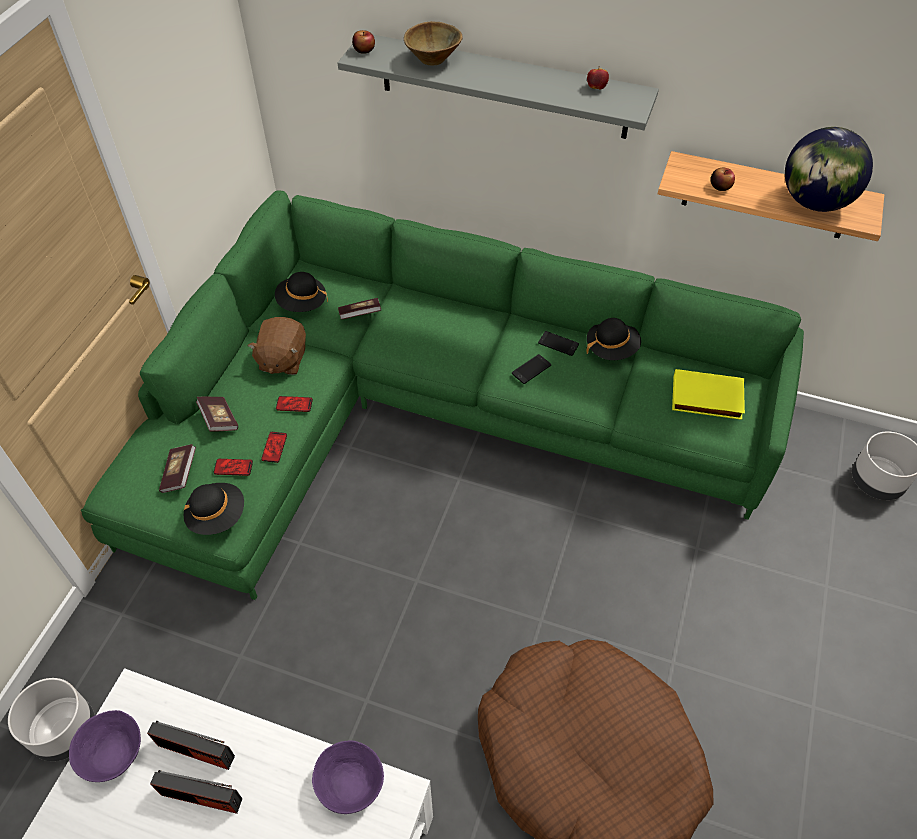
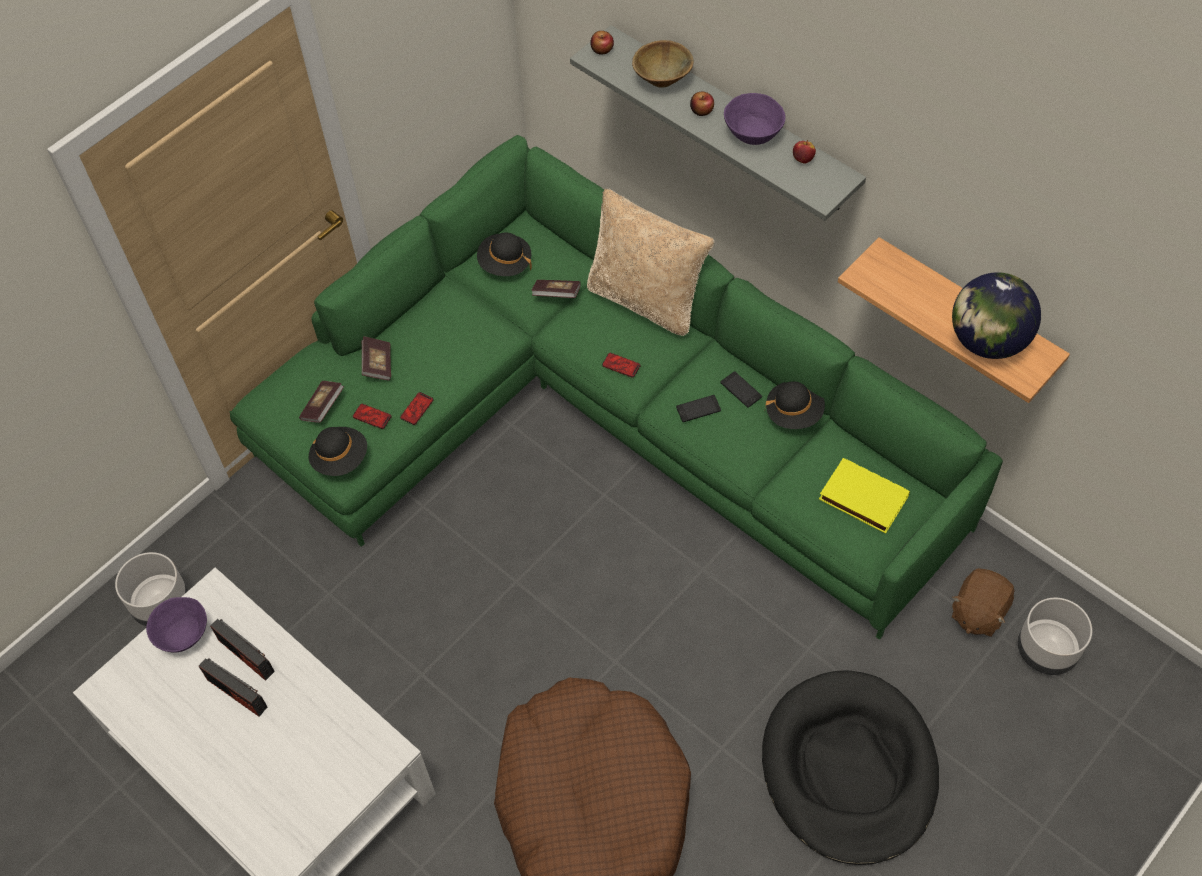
camera: 25 degrees right, 5 degrees up
(282, 360) = (462, 319): brown plush toy -> brown plush toy (978, 612)
(294, 404) = (452, 371): phone -> phone (621, 365)
(351, 784) = (356, 729): purple bowl -> purple bowl (753, 133)
(440, 301) = (646, 303): none -> beige pillow
(720, 186) = (902, 294): apple -> apple (701, 110)
(787, 639) = (849, 769): none -> black dog bed

